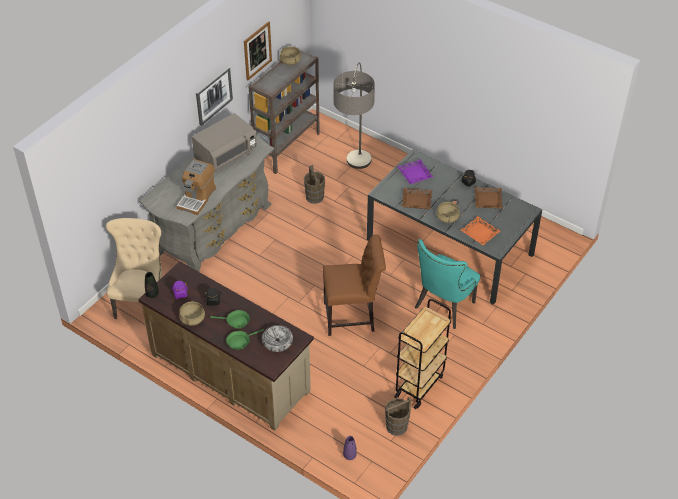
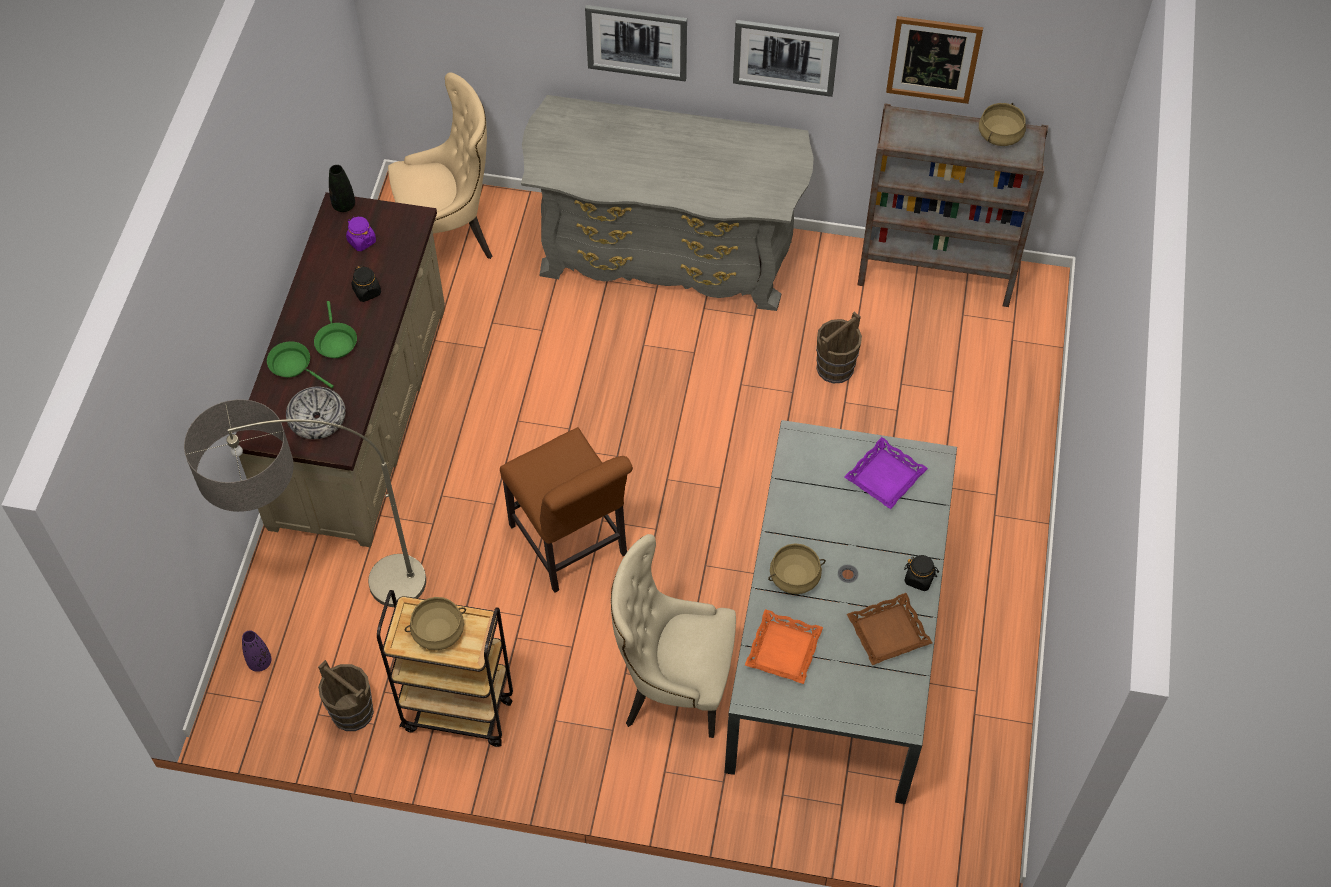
camera: 65 degrees right, 10 degrees up
(165, 138) = (637, 42): none -> picture
(192, 318) = (315, 280): beige cooking pot -> beige cooking pot (438, 631)
(197, 198) = (596, 167): coffee machine -> none
(226, 156) = (724, 162): grey microwave -> none
(354, 181) = (918, 413): floor lamp -> floor lamp (329, 599)
(416, 201) = (810, 507): brown tray -> none
(444, 307) = (674, 687): turquoise chair -> beige chair

